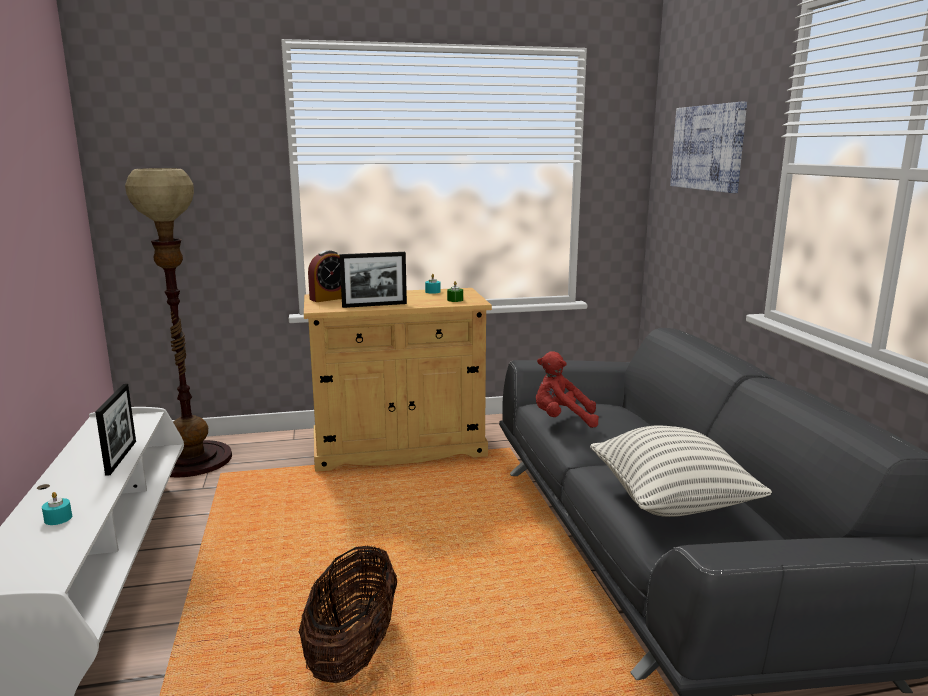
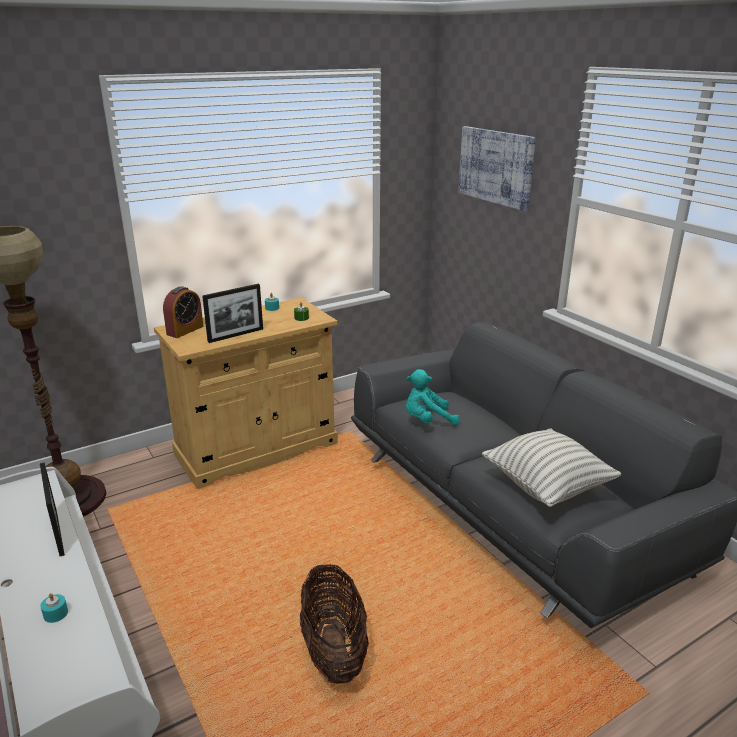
camera: 20 degrees left, 10 degrees up
(562, 420) = (427, 420): red plush toy -> turquoise plush toy

